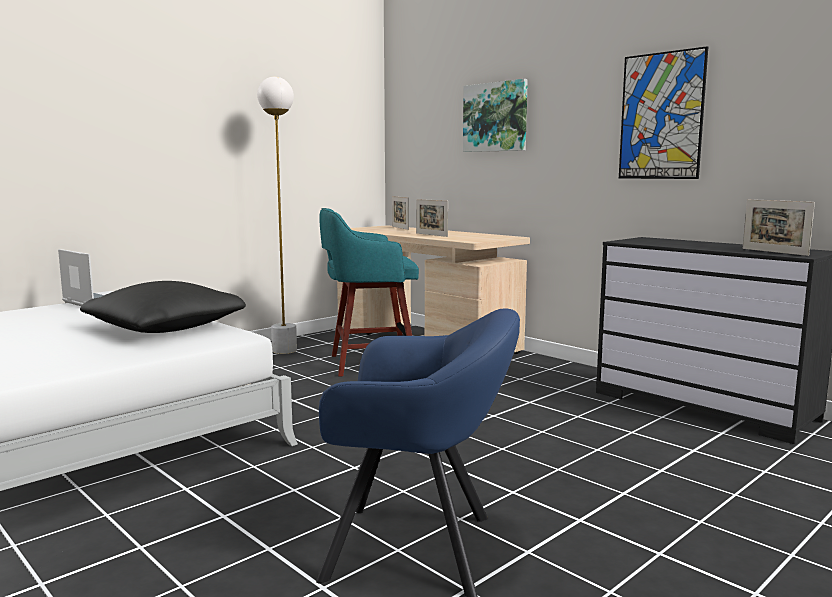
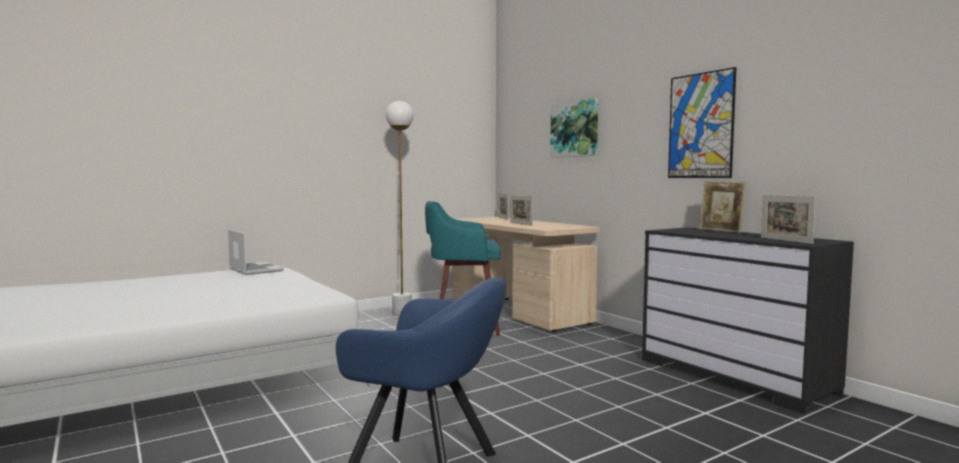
camera: 10 degrees right, 5 degrees down
(165, 328) = (284, 289): black pillow -> none
(687, 241) = (721, 231): none -> picture frame

